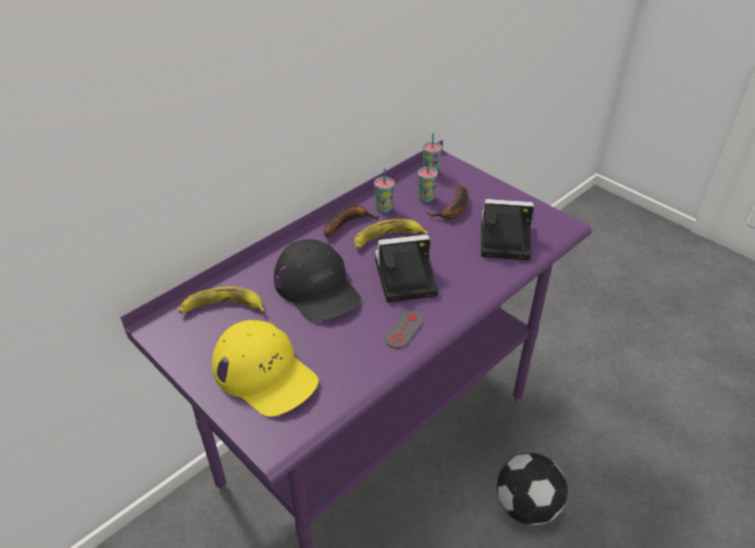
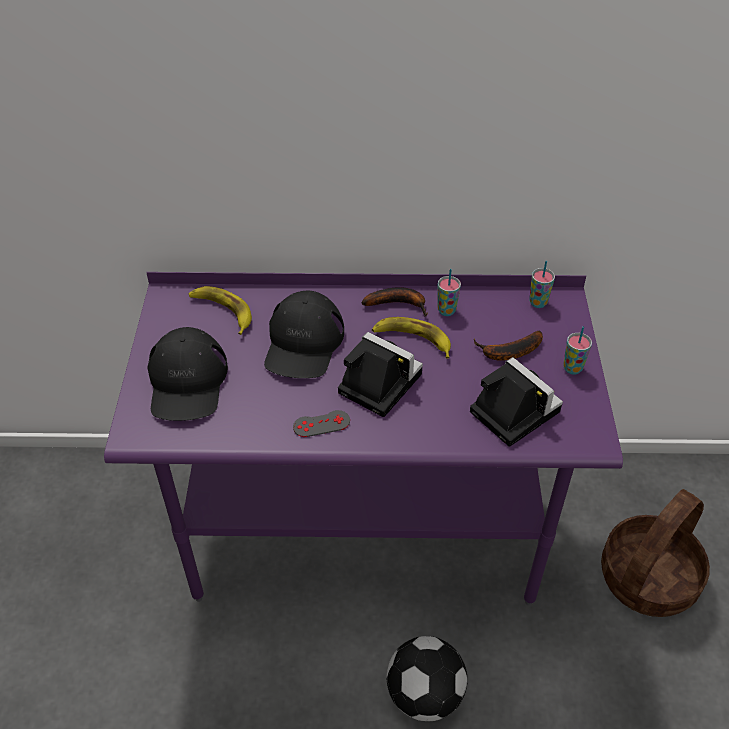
camera: 45 degrees right, 5 degrees up
(265, 374) = (187, 382): yellow cap -> black cap
(426, 198) = (497, 325): cup -> cup (572, 368)
(556, 335) = (648, 578): none -> basket

